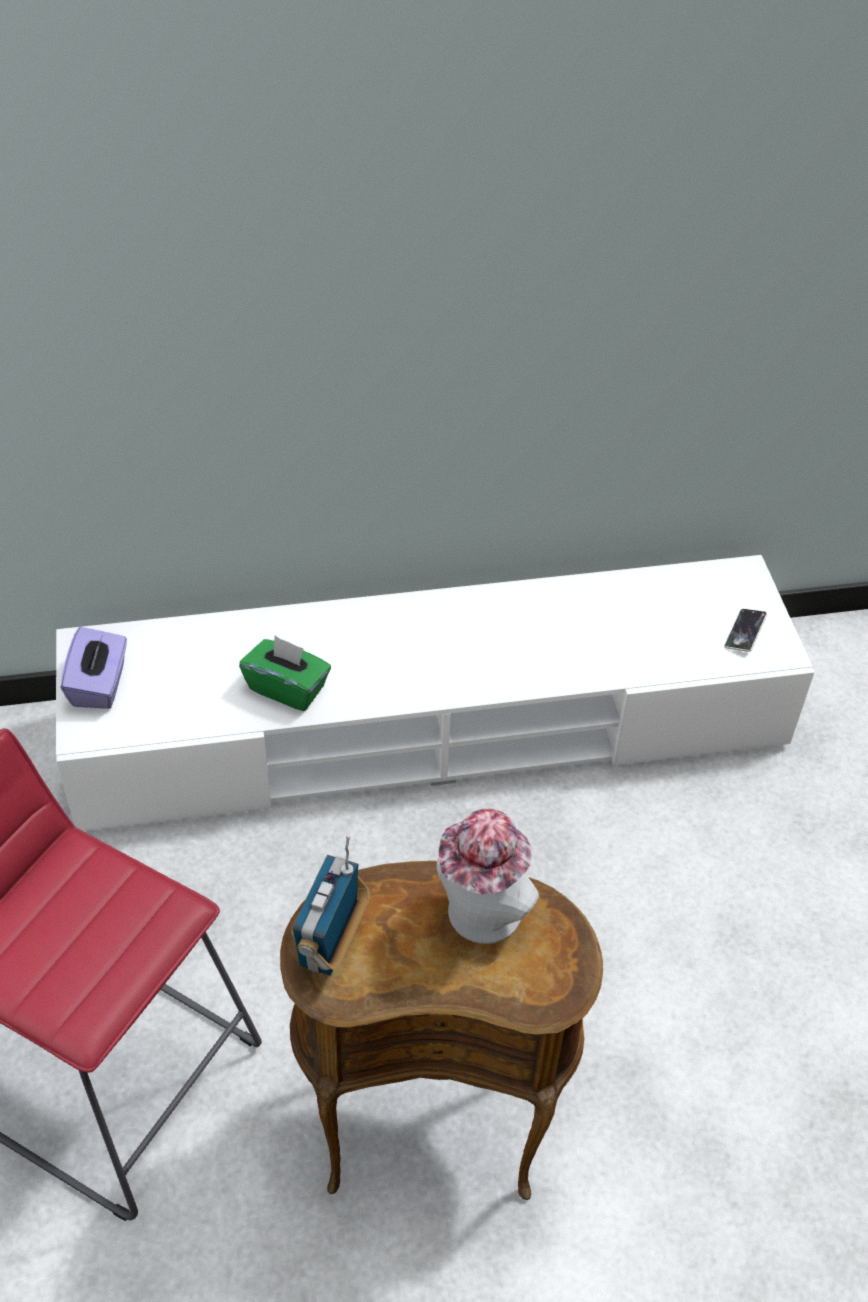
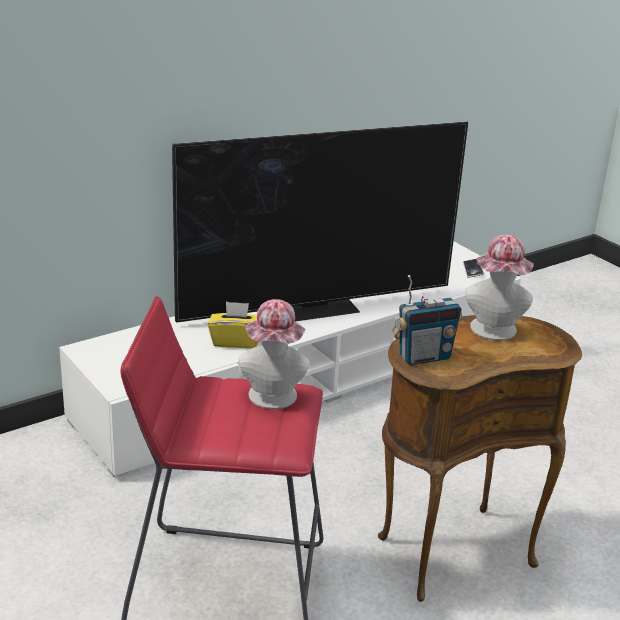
camera: 25 degrees left, 20 degrees down
(100, 685) = (111, 364): purple tissue box -> none
(127, 916) = (272, 399): none -> hat
(287, 688) = (236, 341): green tissue box -> yellow tissue box
(330, 943) = (424, 357): radio -> radio turned 105 degrees counterclockwise
(446, 647) = (316, 306): none -> television

